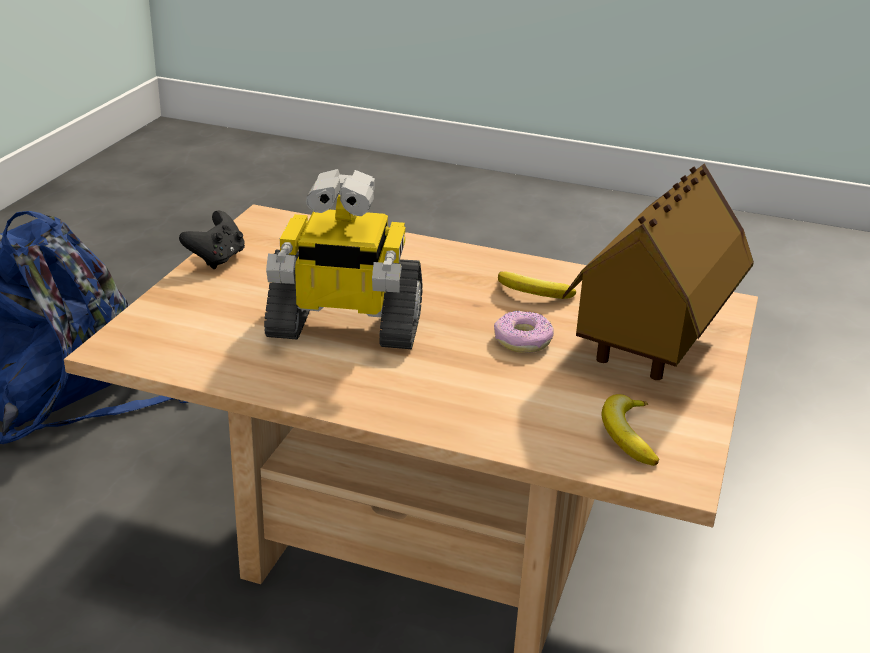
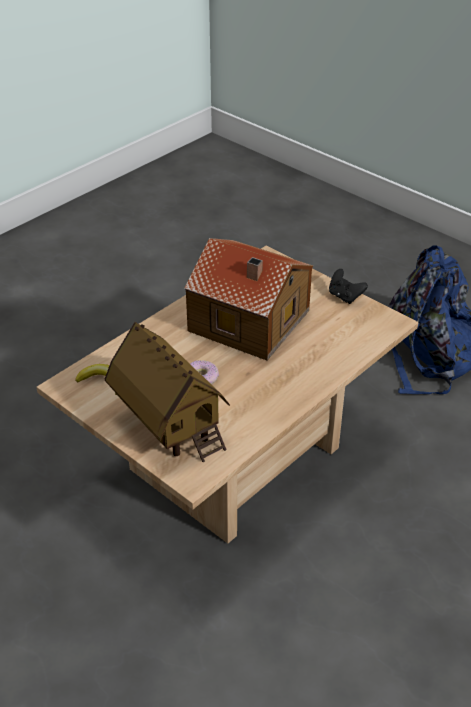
camera: 115 degrees right, 10 degrees up
(343, 327) = (249, 322): toy robot -> toy house
(532, 294) = (248, 399): banana -> none

